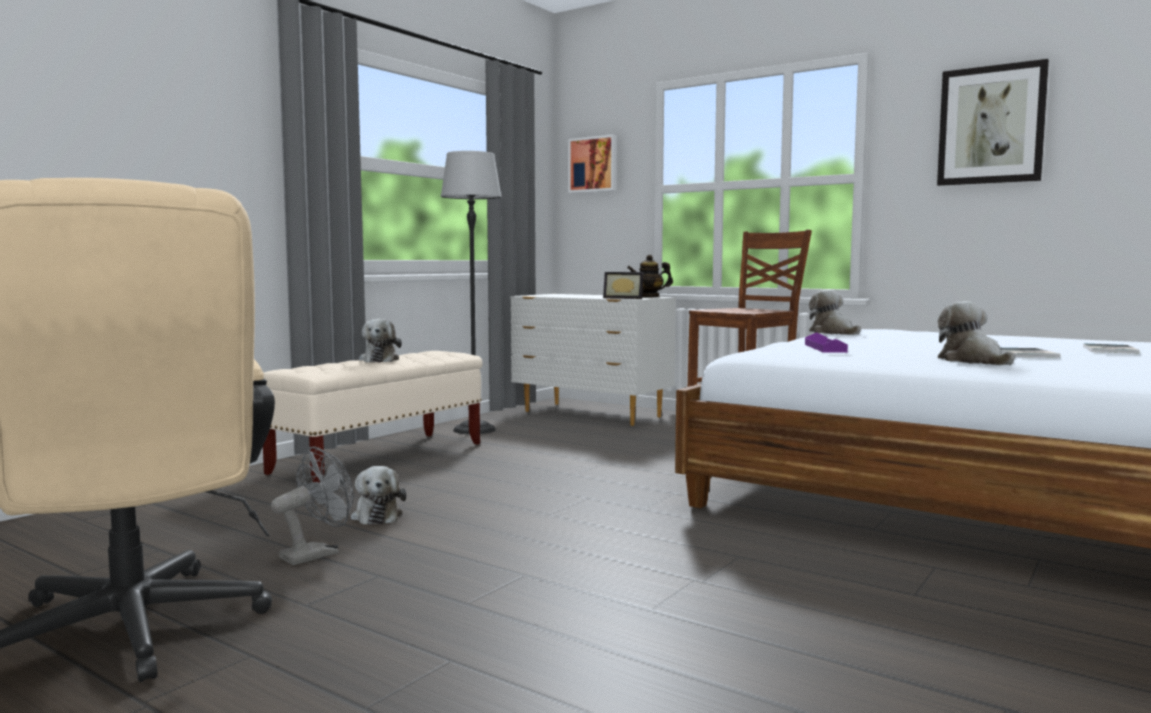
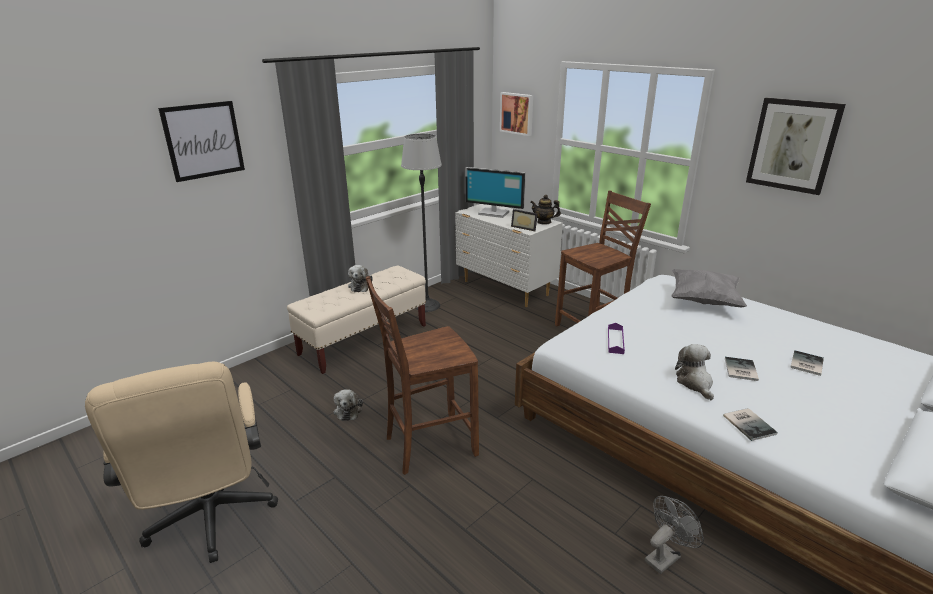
camera: 10 degrees right, 20 degrees up
(154, 81) = (203, 140): none -> picture
(317, 554) = (309, 450): grey fan -> grey fan (665, 556)
(538, 537) = (428, 445): none -> brown chair
(570, 295) = (494, 213): none -> monitor
(833, 333) = (645, 293): plush toy -> none
(921, 331) = (703, 301): none -> grey pillow
(1085, 373) = (749, 424): none -> book

